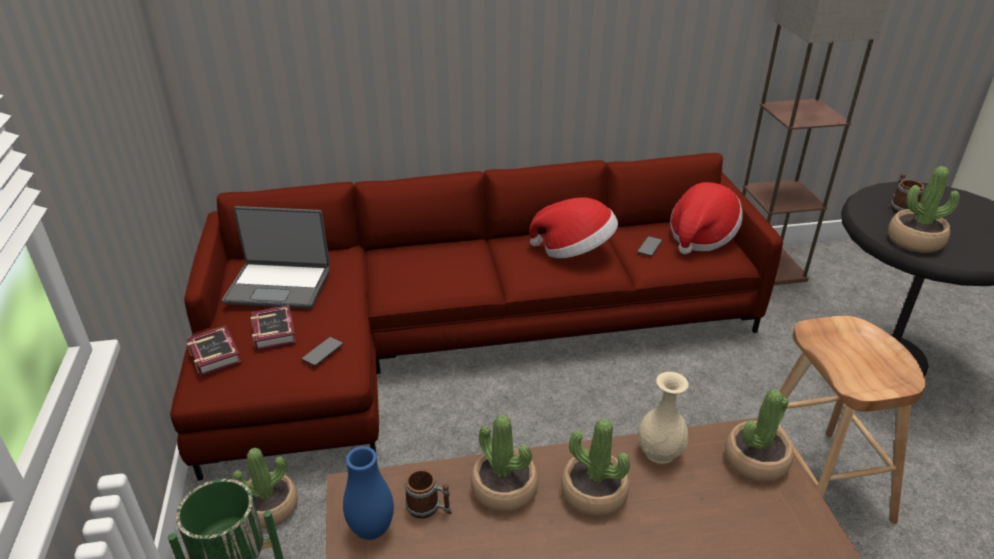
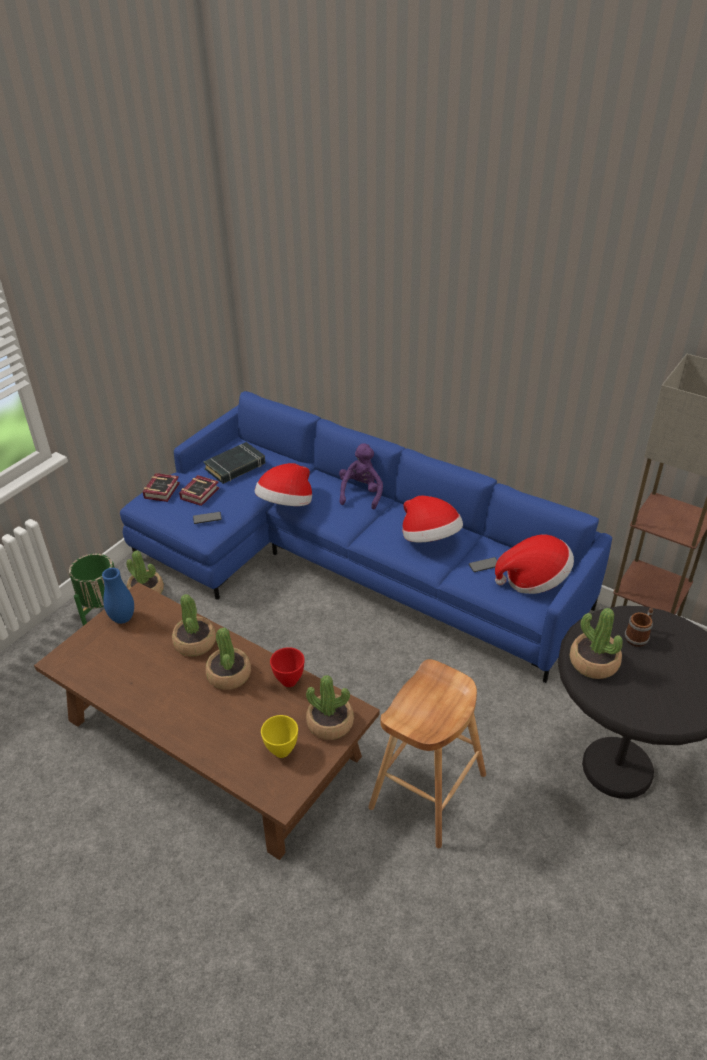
camera: 45 degrees right, 5 degrees up
(279, 285) = (235, 466): laptop -> black book
(392, 294) = (286, 505): none -> hat
(429, 508) = (155, 627): mug -> none
(452, 246) = (361, 493): none -> purple plush toy
(463, 335) = (348, 561): red sofa -> blue sofa
(660, 452) = (289, 681): beige vase -> red bowl
(762, 525) = (281, 750): none -> yellow bowl

